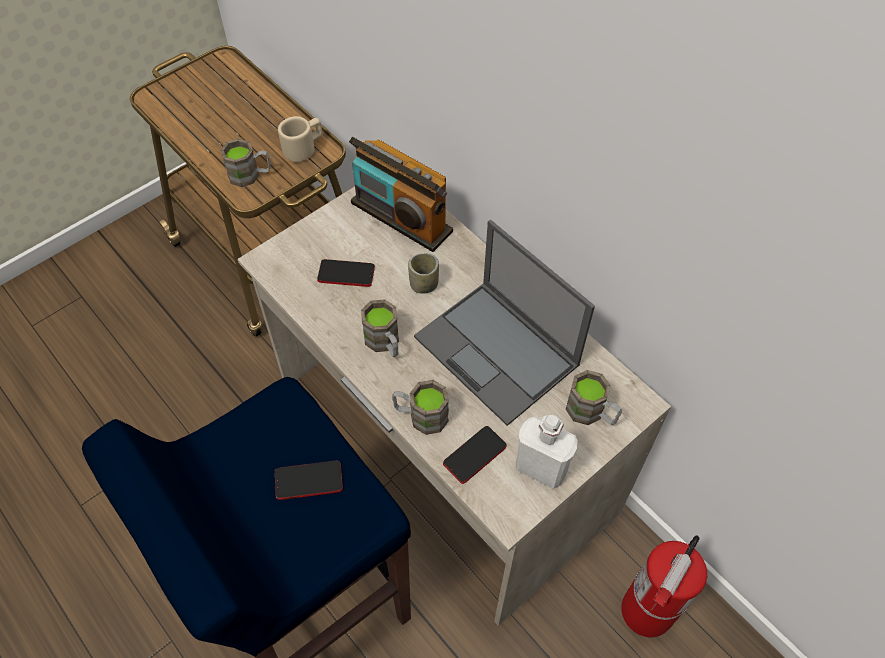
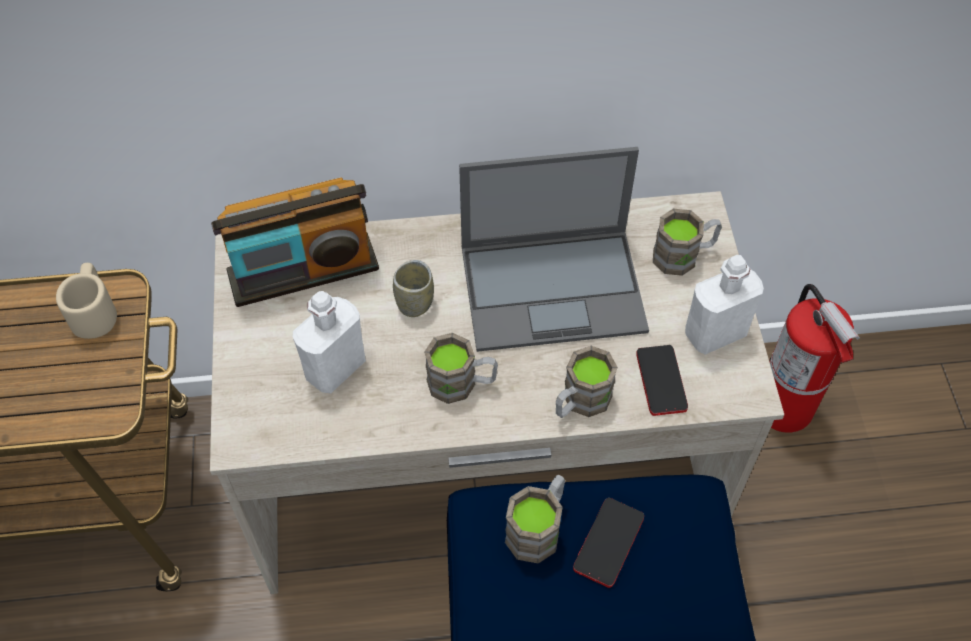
camera: 55 degrees left, 0 degrees up
(250, 175) = (79, 392): brown mug -> brown mug (538, 527)
(346, 274) = (335, 368): phone -> white bottle

